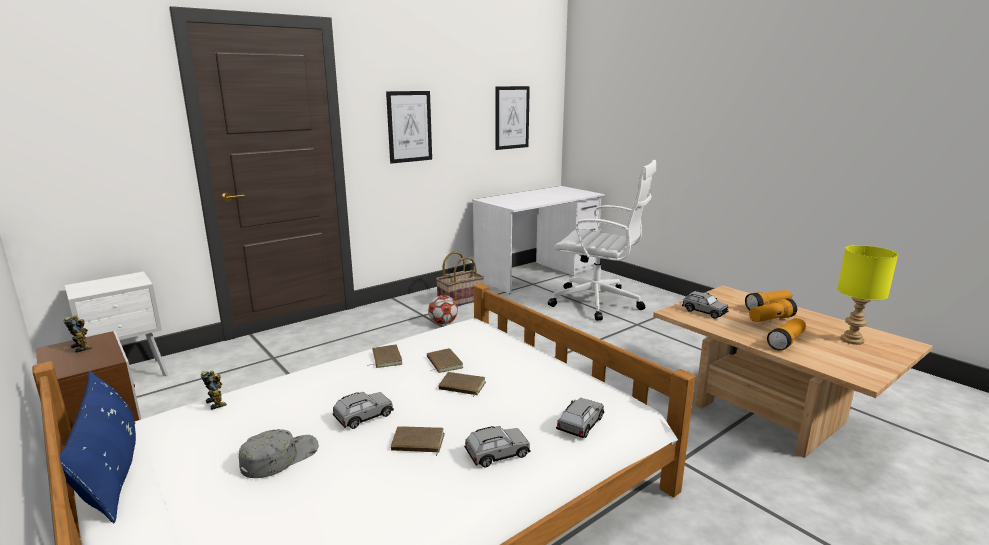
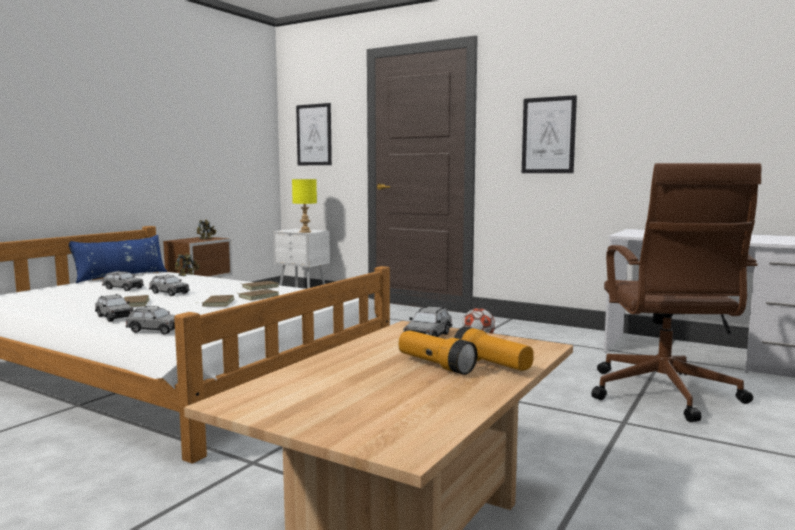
camera: 70 degrees right, 10 degrees down
(279, 457) = (123, 288): grey cap -> grey toy car
(460, 300) = (547, 337): basket -> none
(512, 117) = (713, 125): picture -> picture (314, 135)
(598, 303) = (663, 395): white office chair -> brown office chair
(786, 342) = (345, 369): flashlight -> none
(850, 340) = (388, 406): yellow table lamp -> yellow table lamp (305, 232)

